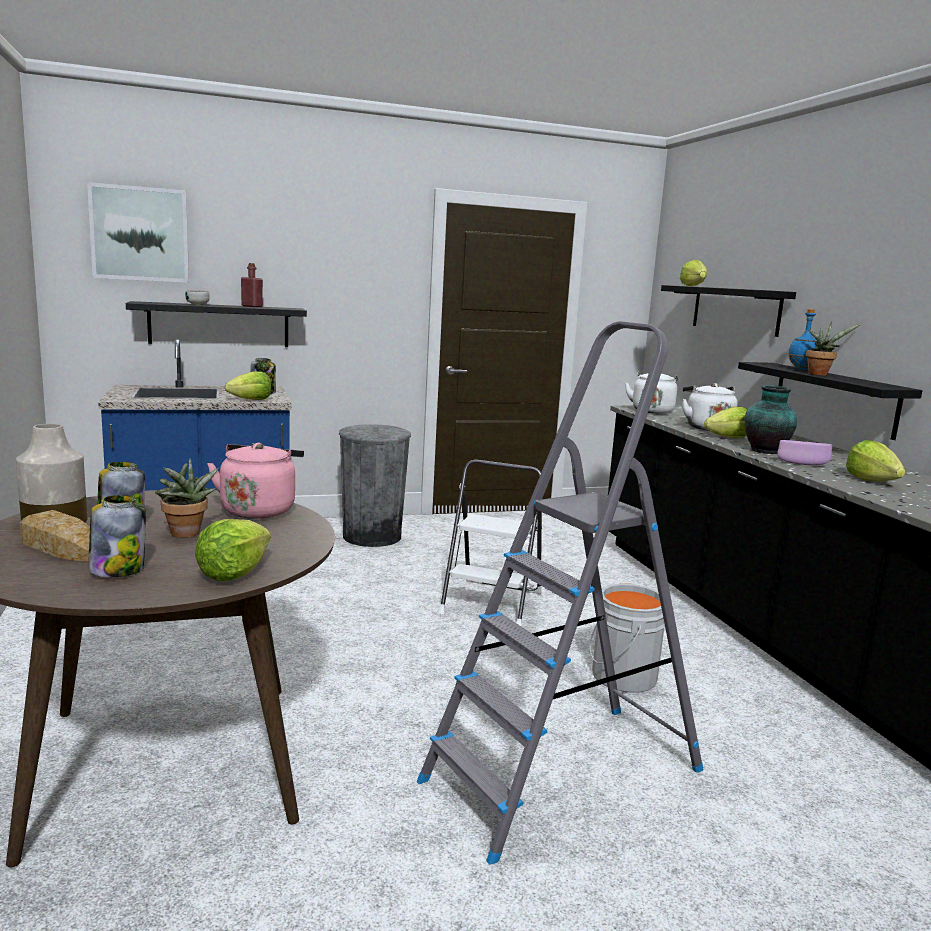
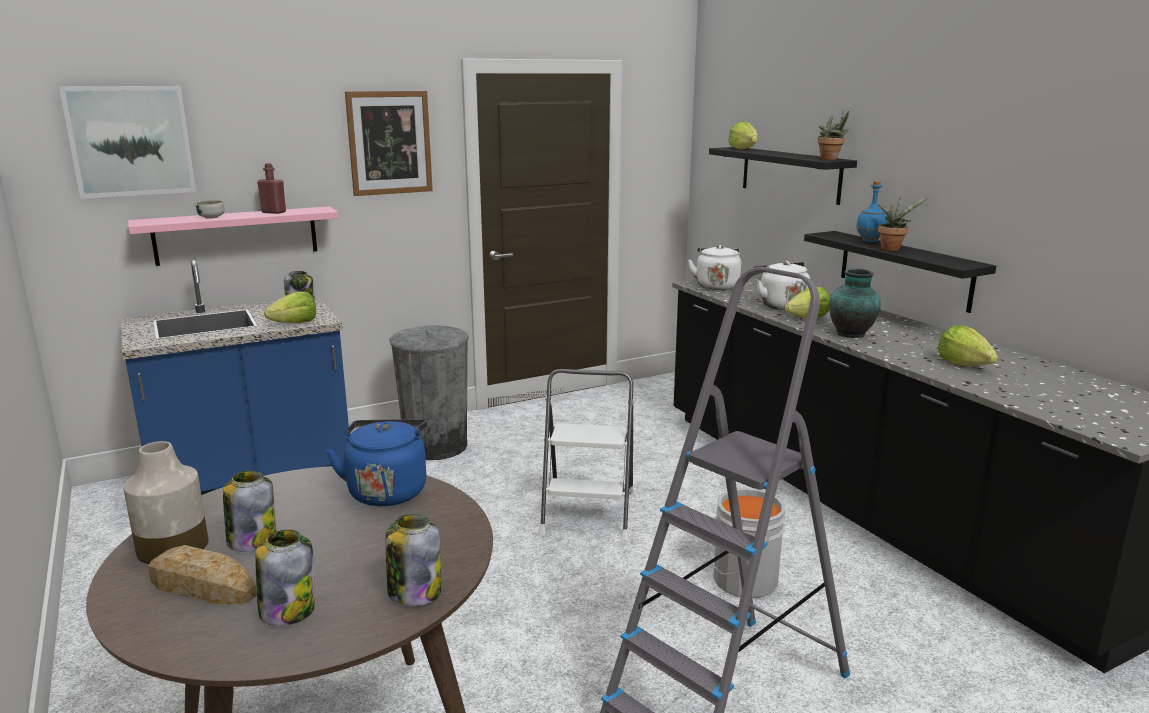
camera: 10 degrees left, 5 degrees up
(186, 534) = (331, 542): potted plant -> potted plant (831, 159)
(219, 325) = (236, 235): black shelf -> pink shelf
(234, 573) = (414, 592): lettuce -> jar
(259, 510) = (387, 490): pink kettle -> blue kettle
(362, 257) = (389, 143): none -> picture
(802, 464) = (893, 349): purple bowl -> none

